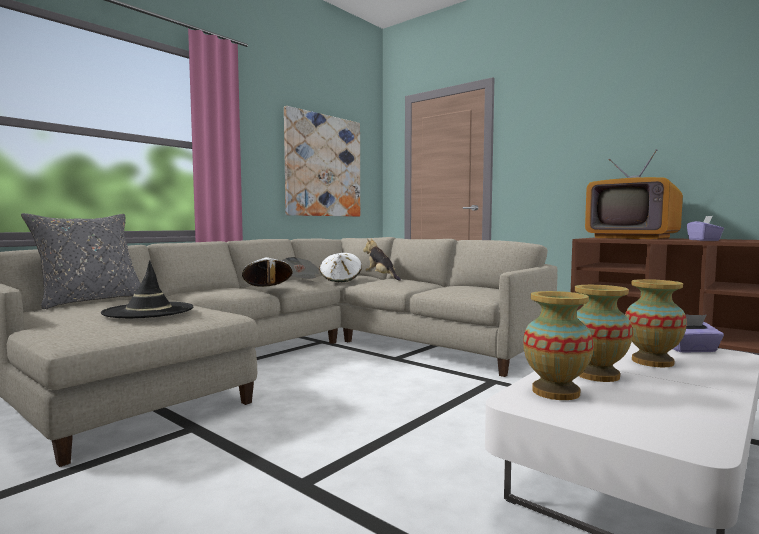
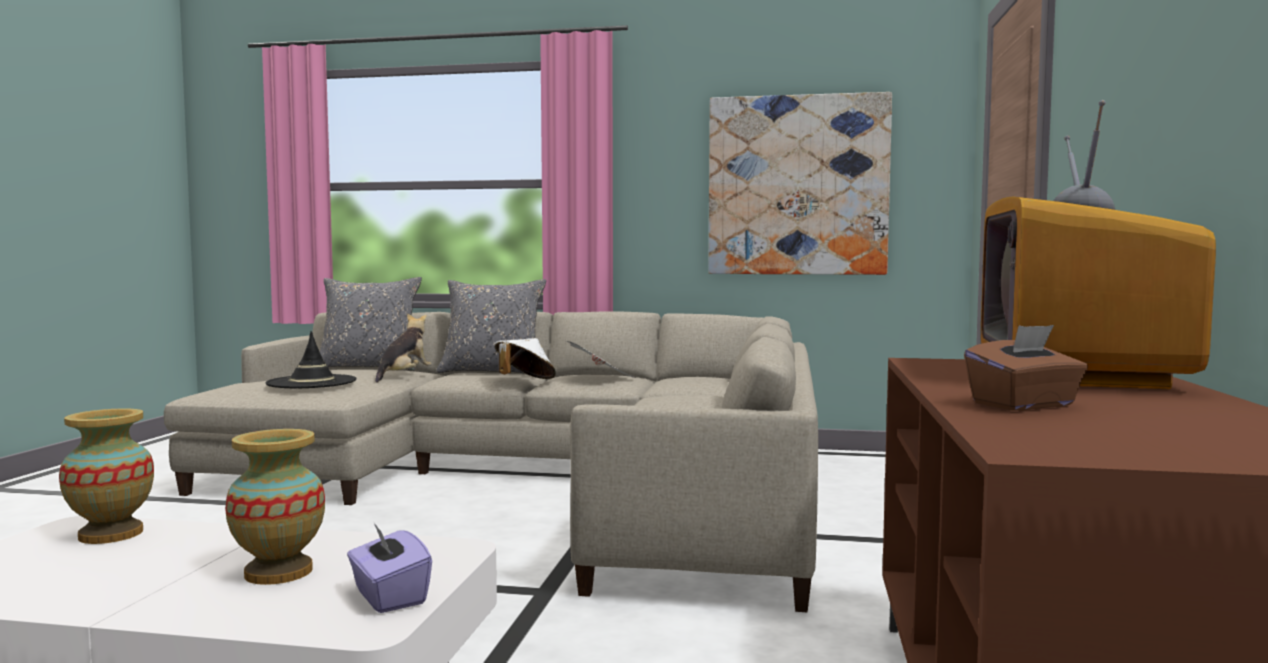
camera: 60 degrees right, 0 degrees up
(206, 289) = (492, 372): none -> grey pillow
(341, 280) = (666, 386): white hat -> none
(381, 278) = (704, 392): plush toy -> plush toy (404, 376)
(597, 375) = (189, 547): vase -> none
(704, 240) = (1024, 405): purple tissue box -> brown tissue box

